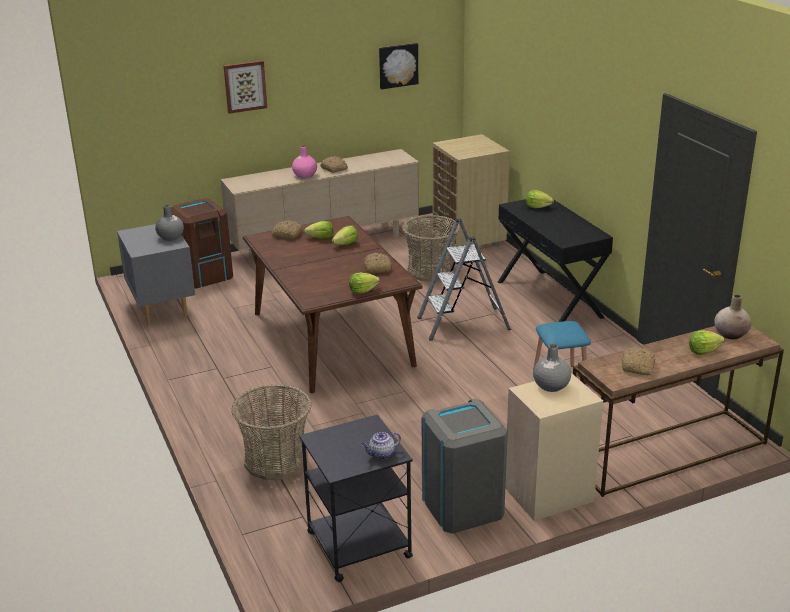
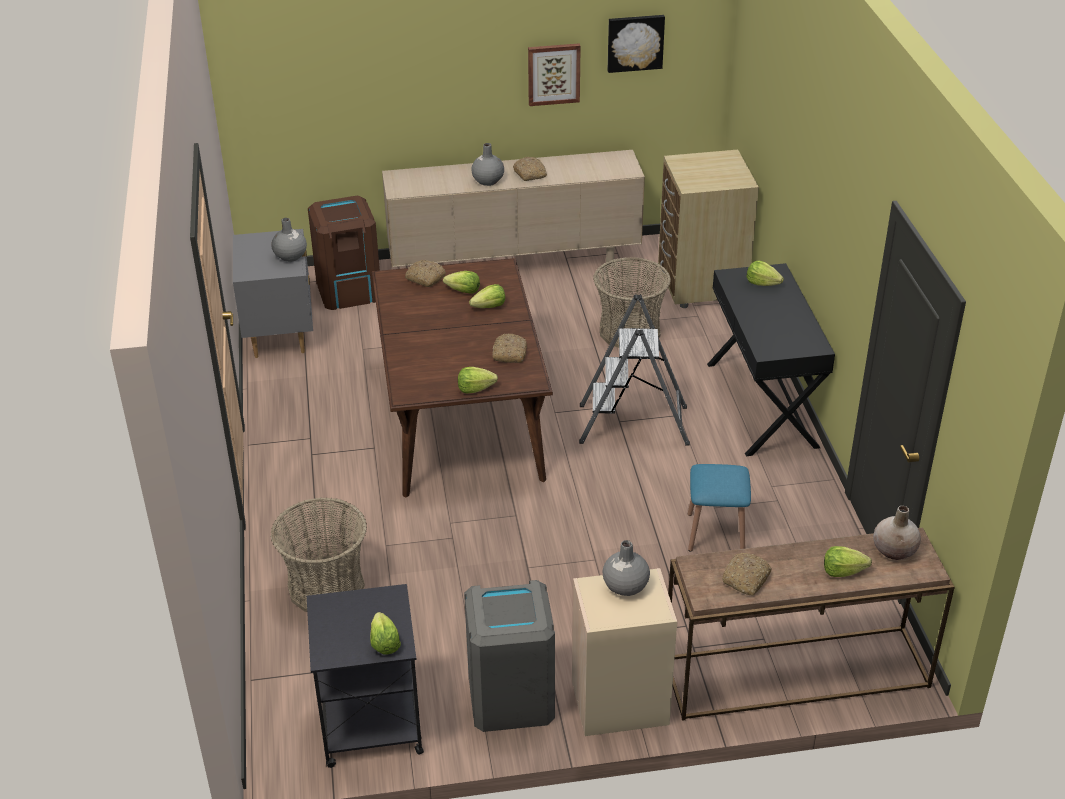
camera: 15 degrees right, 10 degrees up
(245, 86) = (419, 58): picture -> picture (553, 74)
(305, 175) = (488, 180): pink vase -> grey vase
(381, 454) = (384, 643): teapot -> lettuce

